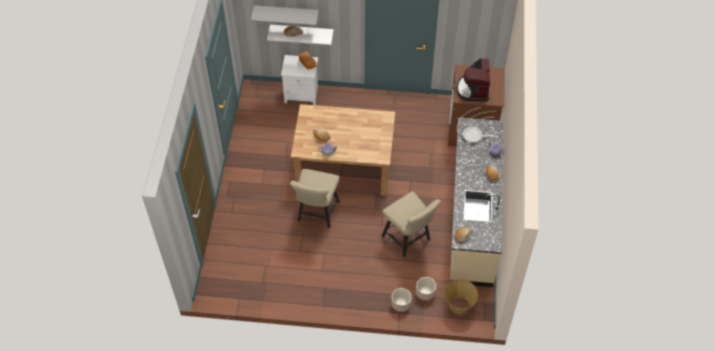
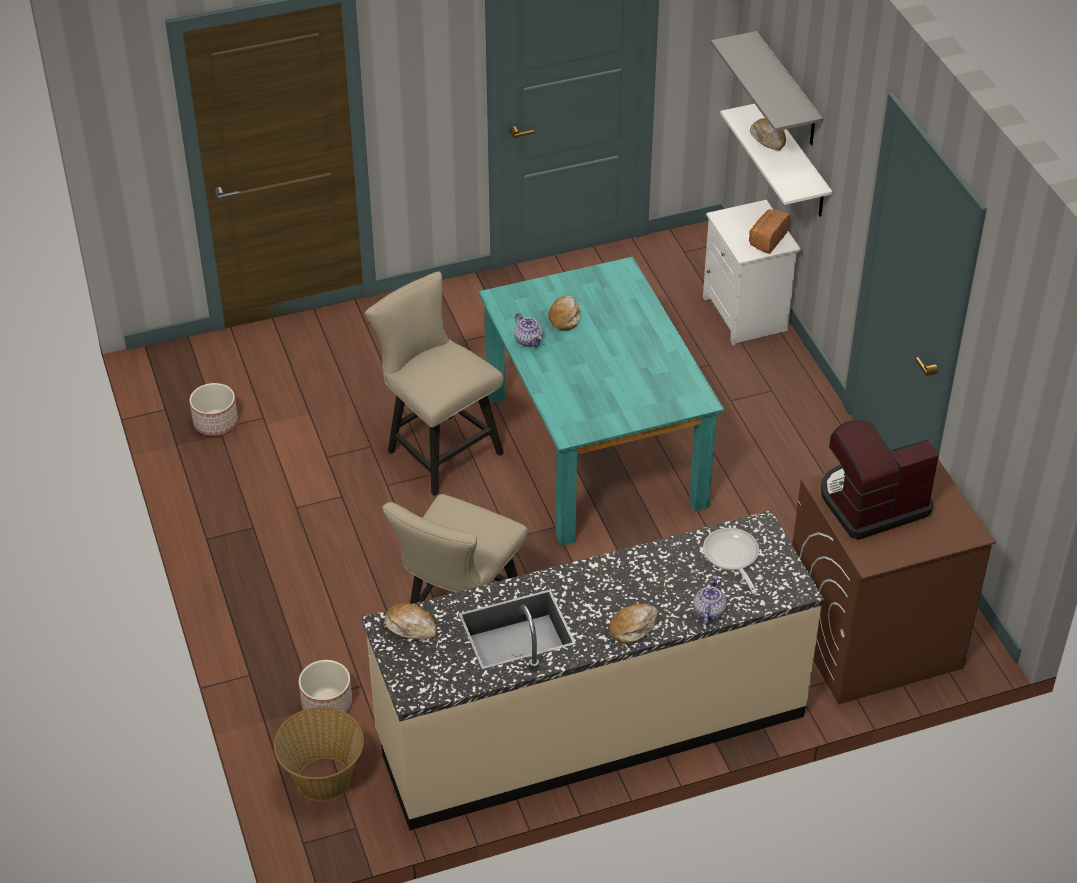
camera: 65 degrees right, 10 degrees down
(317, 214) = (438, 449): beige chair -> beige chair turned 60 degrees clockwise
(343, 167) = (592, 448): brown dining table -> turquoise dining table
(400, 304) = (274, 669): planter -> planter (215, 422)

